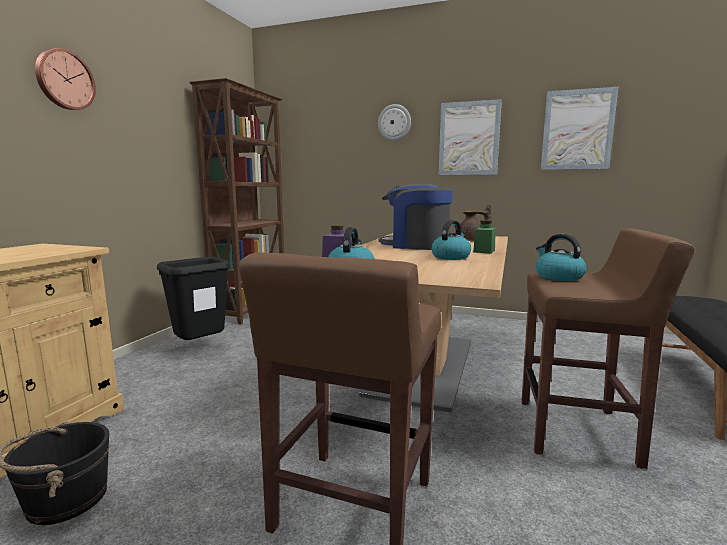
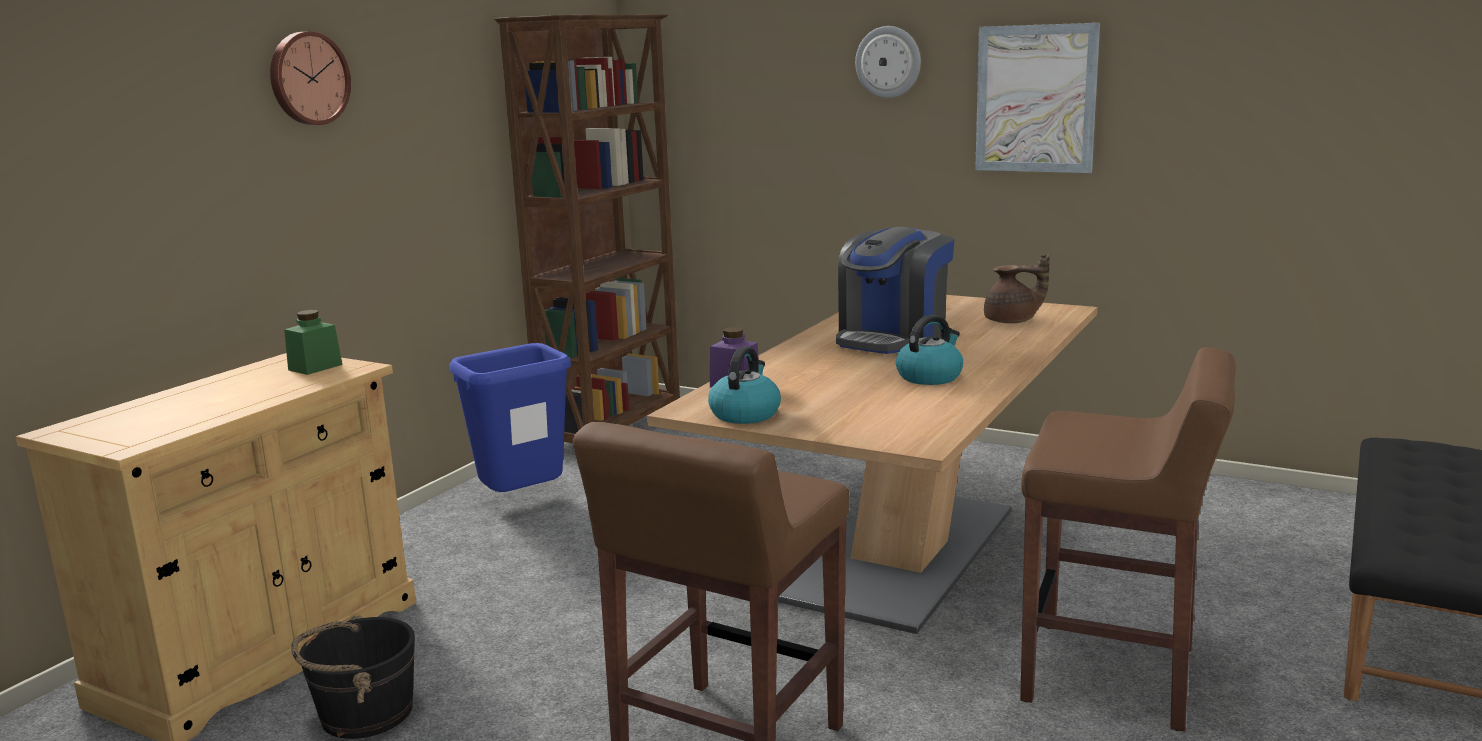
camera: 10 degrees right, 5 degrees up
(201, 347) = (524, 503): black trash can -> blue trash can
(415, 245) = (892, 339): coffee machine -> coffee machine turned 90 degrees counterclockwise
(484, 251) = (1003, 360): green jar -> green jar (315, 367)
(558, 277) = (1081, 427): kettle -> none
(577, 130) = (1252, 88): picture -> none

